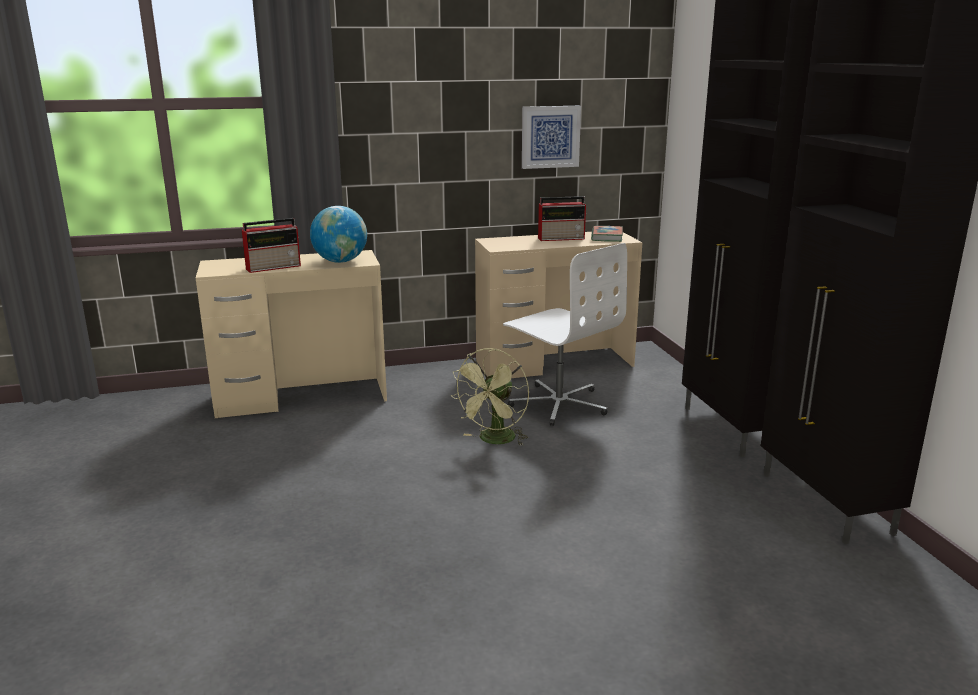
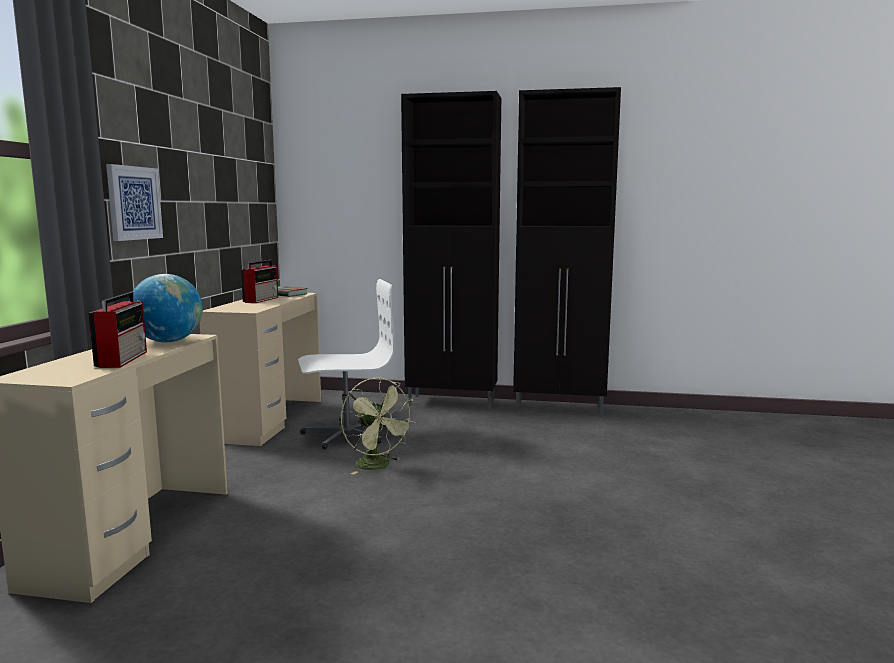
camera: 65 degrees left, 10 degrees down
(550, 137) = (226, 209): picture -> picture (133, 203)

